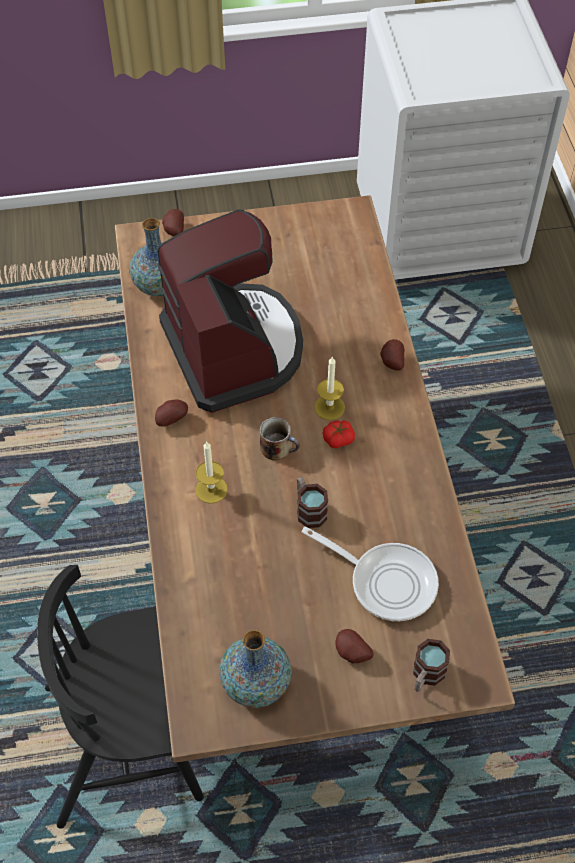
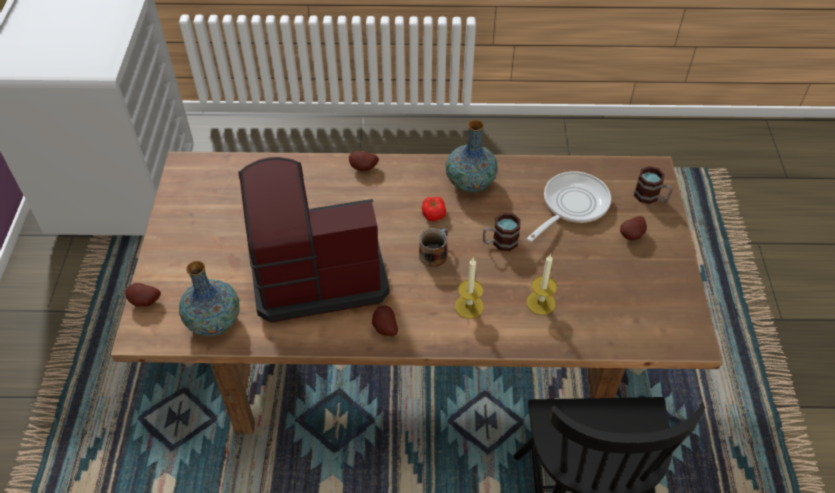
camera: 80 degrees left, 5 degrees down
(255, 683) = (656, 298): vase -> vase (470, 183)
(329, 407) = (399, 214): candle -> candle (540, 303)

